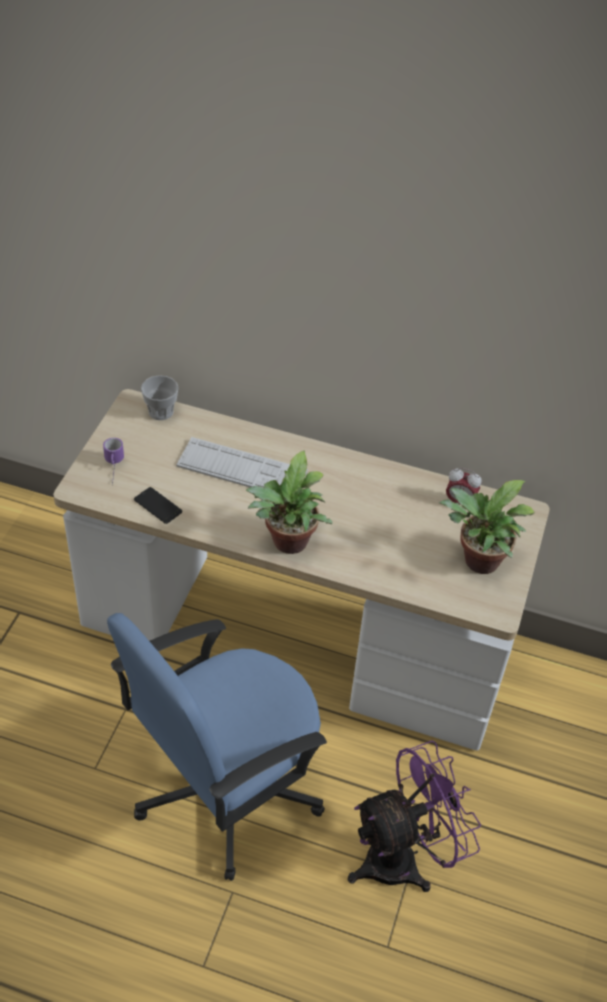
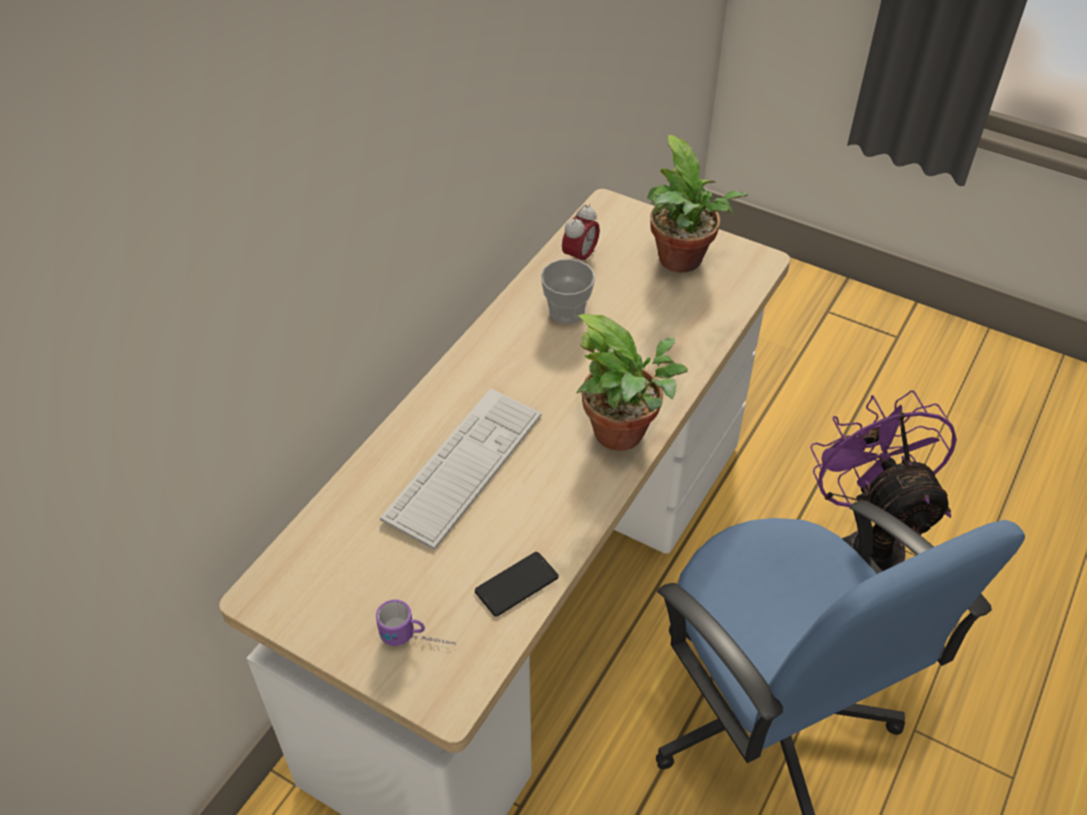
camera: 75 degrees left, 0 degrees up
(161, 411) = (298, 556): cup -> cup (567, 311)

